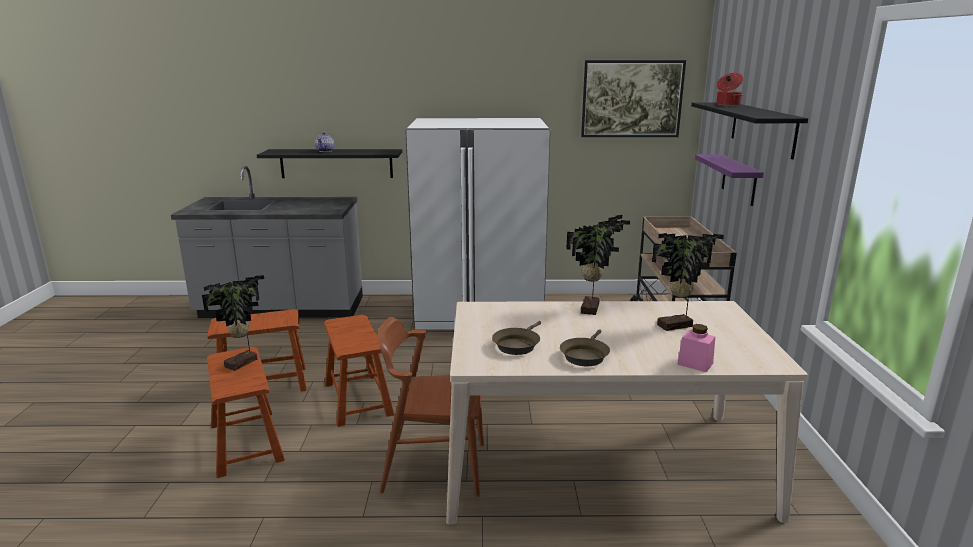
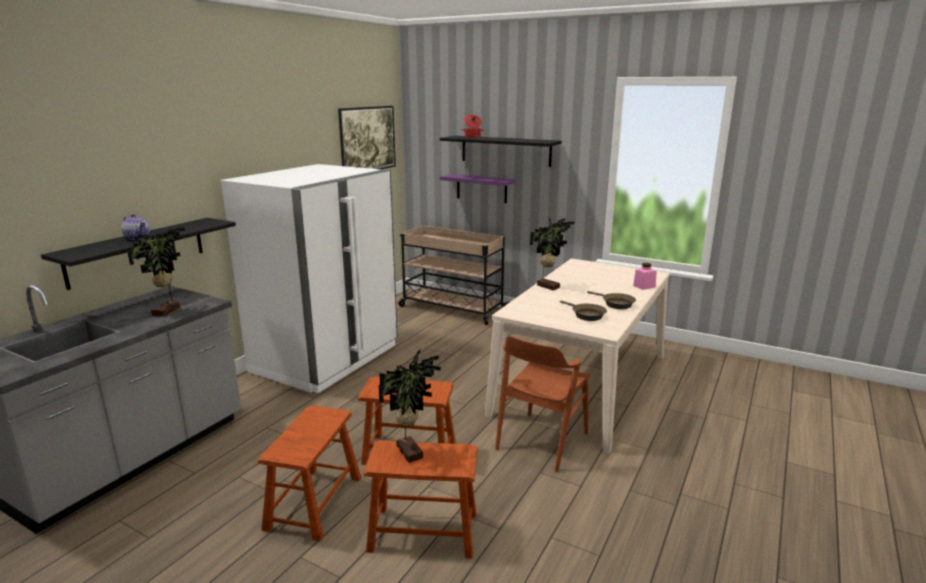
camera: 60 degrees left, 0 degrees up
(676, 326) = (594, 277): potted plant -> potted plant (168, 311)

